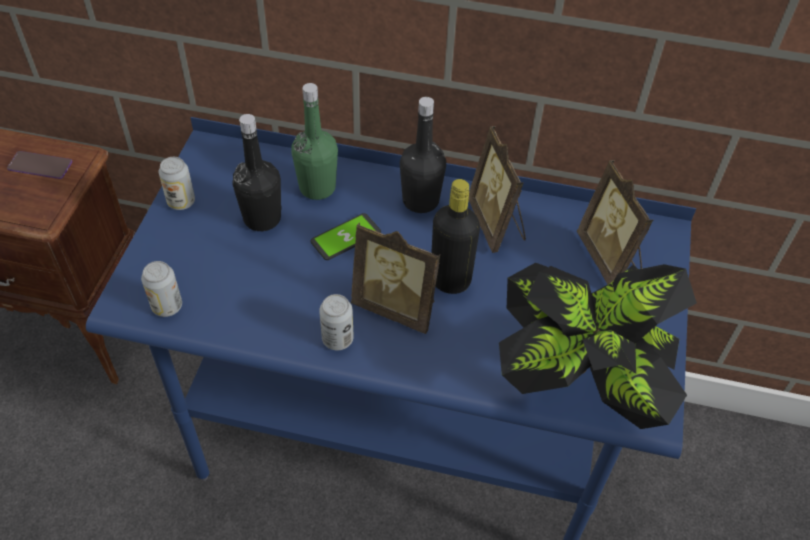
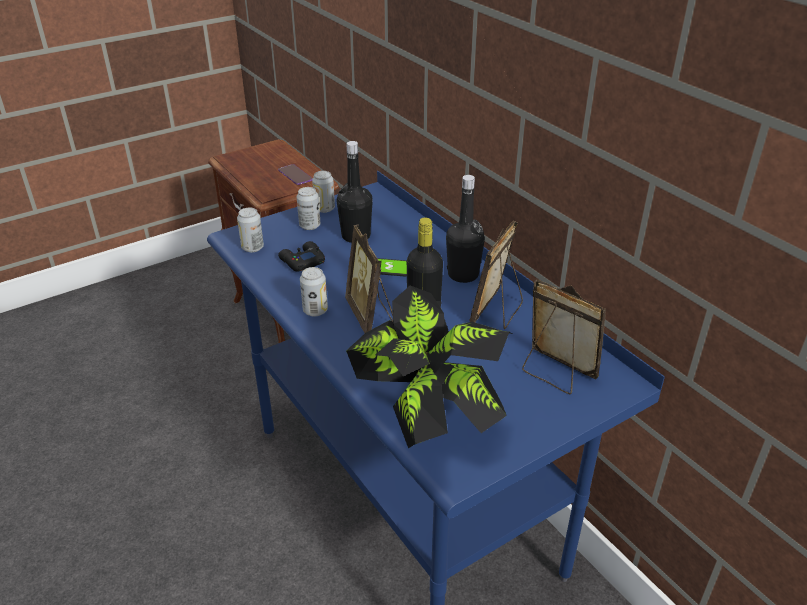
camera: 45 degrees right, 15 degrees down
(194, 235) = (310, 226): none -> can
(246, 288) = (302, 261): none -> black game controller
(317, 187) = (408, 238): green bottle -> none
(610, 258) = (555, 373): picture frame -> picture frame turned 105 degrees clockwise

